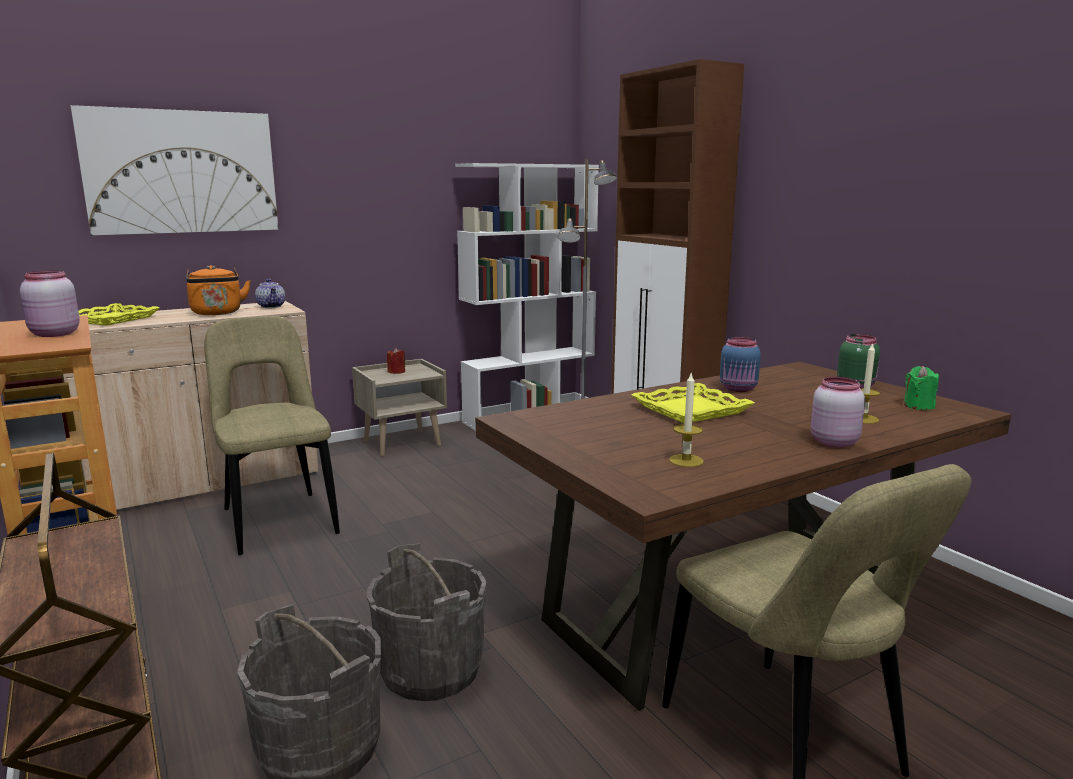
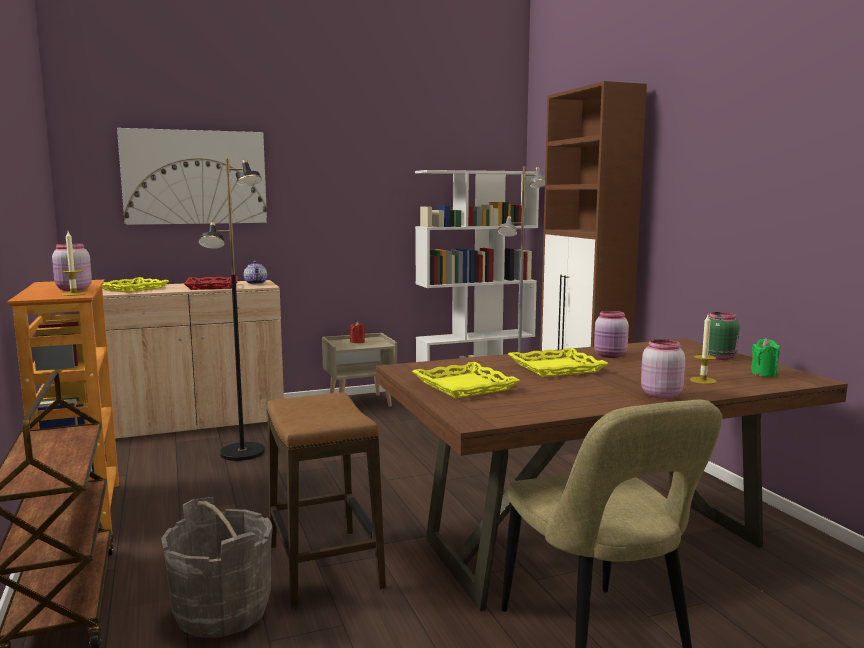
camera: 10 degrees right, 5 degrees down
(217, 313) = (212, 286): orange kettle -> red tray
(278, 519) = (242, 453): beige chair -> black floor lamp
(431, 669) = (324, 567): grey bucket -> stool
(601, 443) = (463, 386): none -> yellow tray
(686, 460) = (523, 401): candle -> candle (73, 294)
(739, 389) = (610, 355): blue jar -> pink jar

